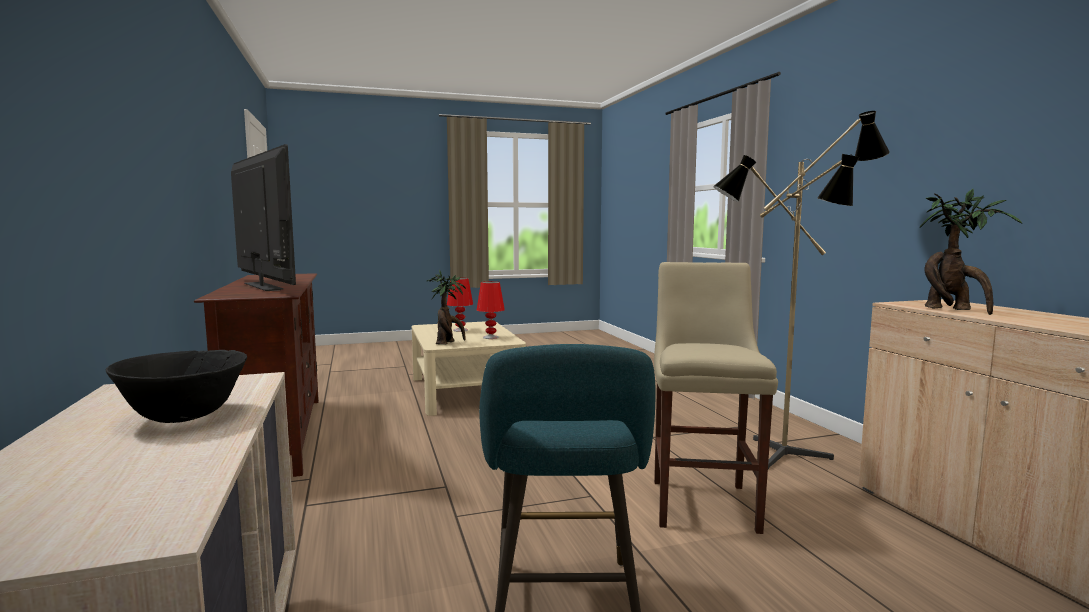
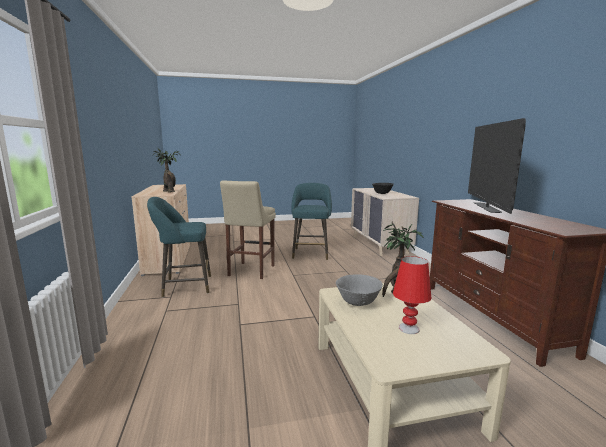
camera: 175 degrees left, 5 degrees up
(263, 287) = (486, 207): television -> television turned 45 degrees clockwise
(490, 337) = (358, 303): red table lamp -> grey bowl
(787, 459) = (184, 286): floor lamp -> turquoise stool

